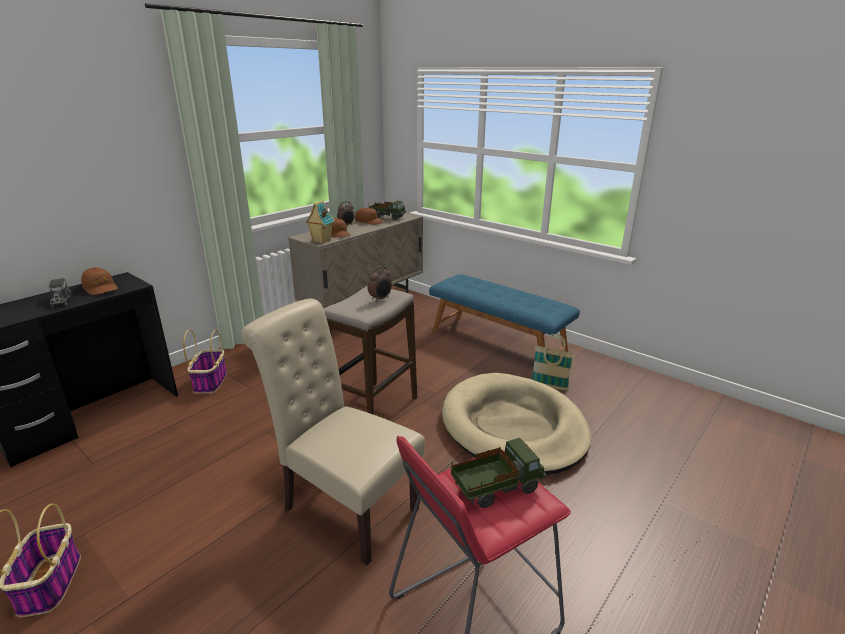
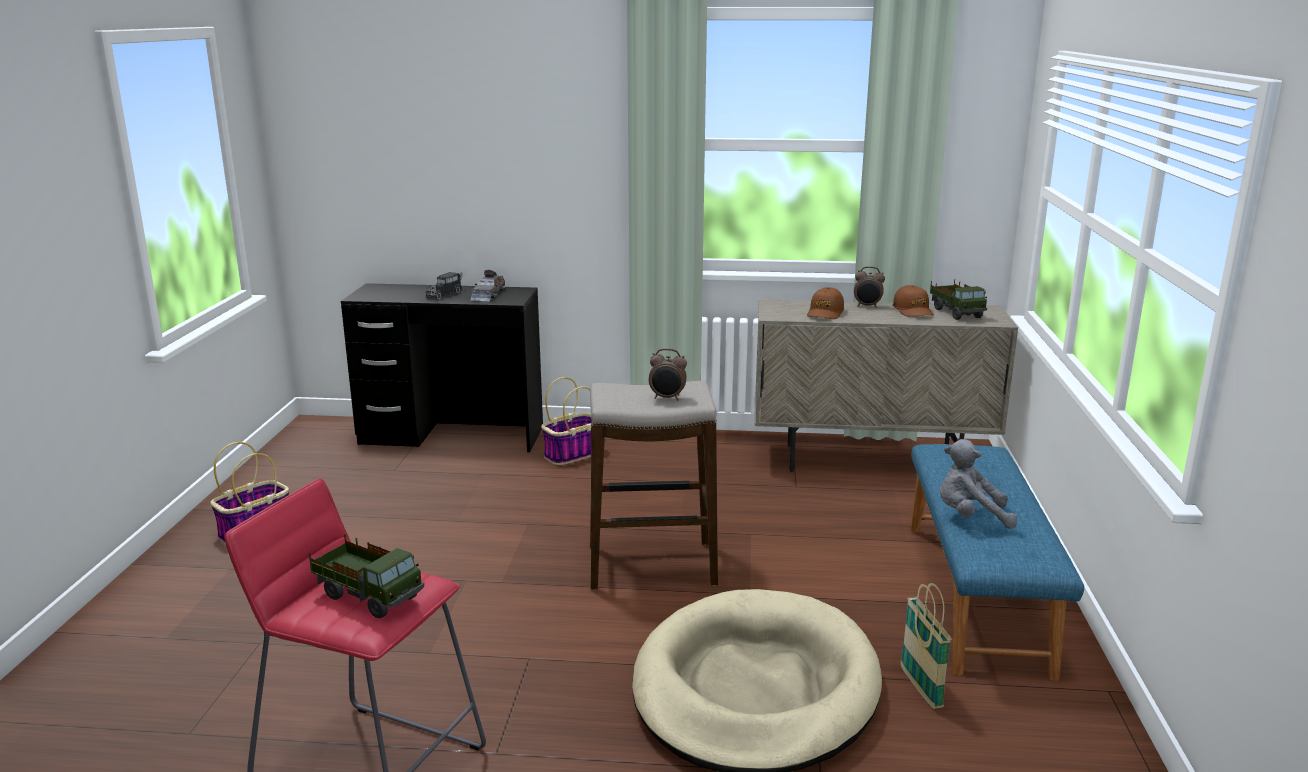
camera: 55 degrees right, 5 degrees down
(100, 288) = (488, 294): brown cap -> grey toy car
(321, 241) = (779, 315): toy house -> none
(344, 506) = (461, 621): beige chair -> none
(514, 303) = (970, 517): none -> grey plush toy

